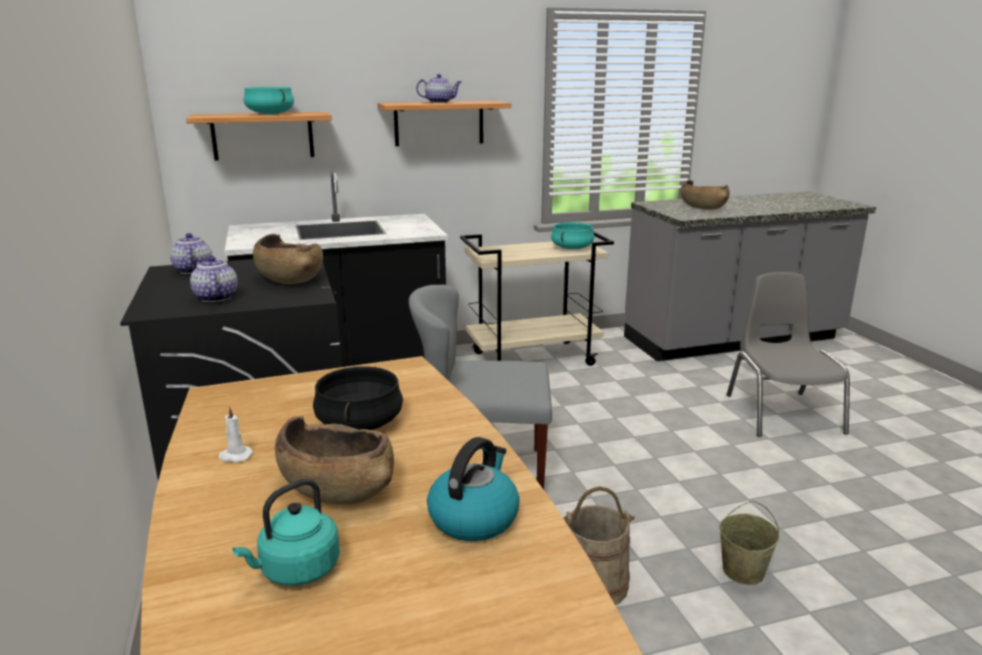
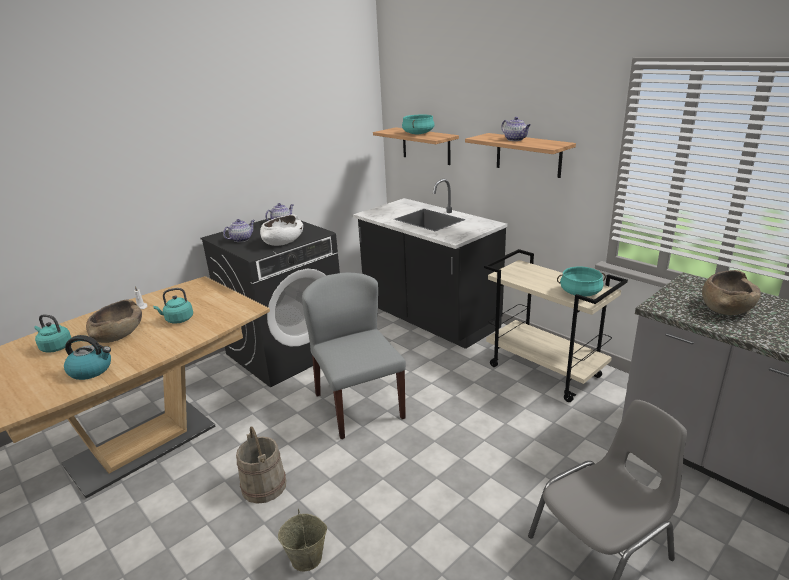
camera: 65 degrees right, 5 degrees up
(289, 278) = (283, 241): brown bowl -> white bowl
(360, 423) = (178, 320): black cooking pot -> turquoise kettle

